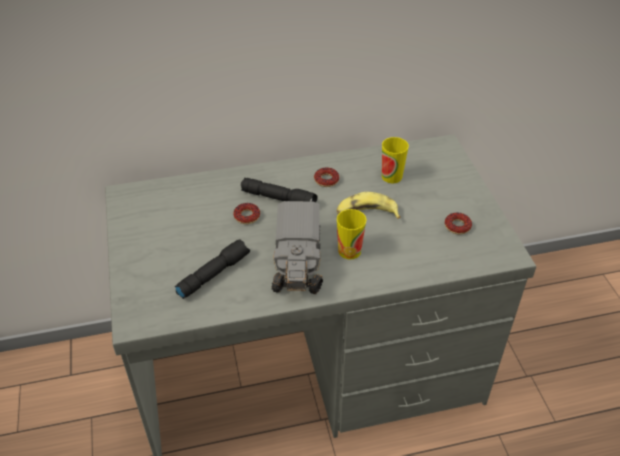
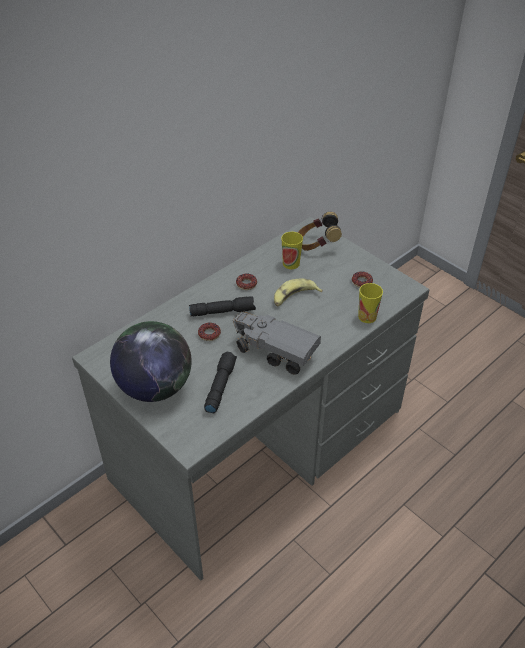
camera: 30 degrees left, 0 degrees up
(152, 247) = (155, 387): none -> globe
(298, 263) = (275, 352): toy truck -> toy truck turned 150 degrees clockwise
(349, 251) = (304, 328): cup -> cup (367, 316)
(437, 167) = (317, 245): none -> headphones

